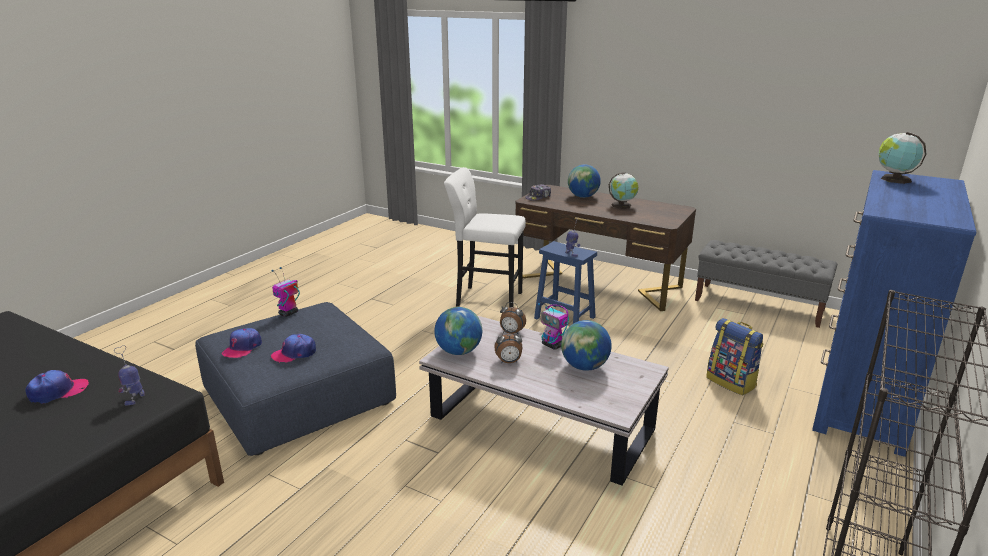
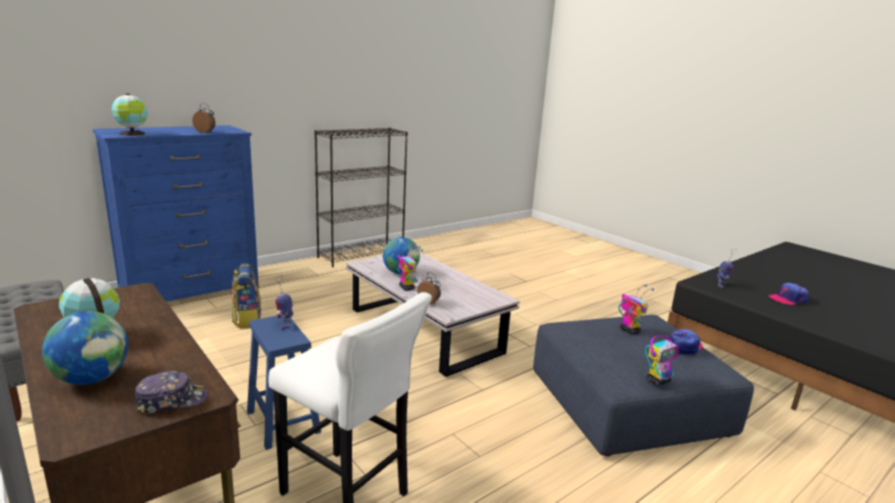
camera: 160 degrees left, 5 degrees down
(294, 353) = (629, 330): cap -> toy robot
(458, 351) = (484, 299): globe -> none
(508, 362) = (451, 285): alarm clock -> alarm clock (205, 132)

